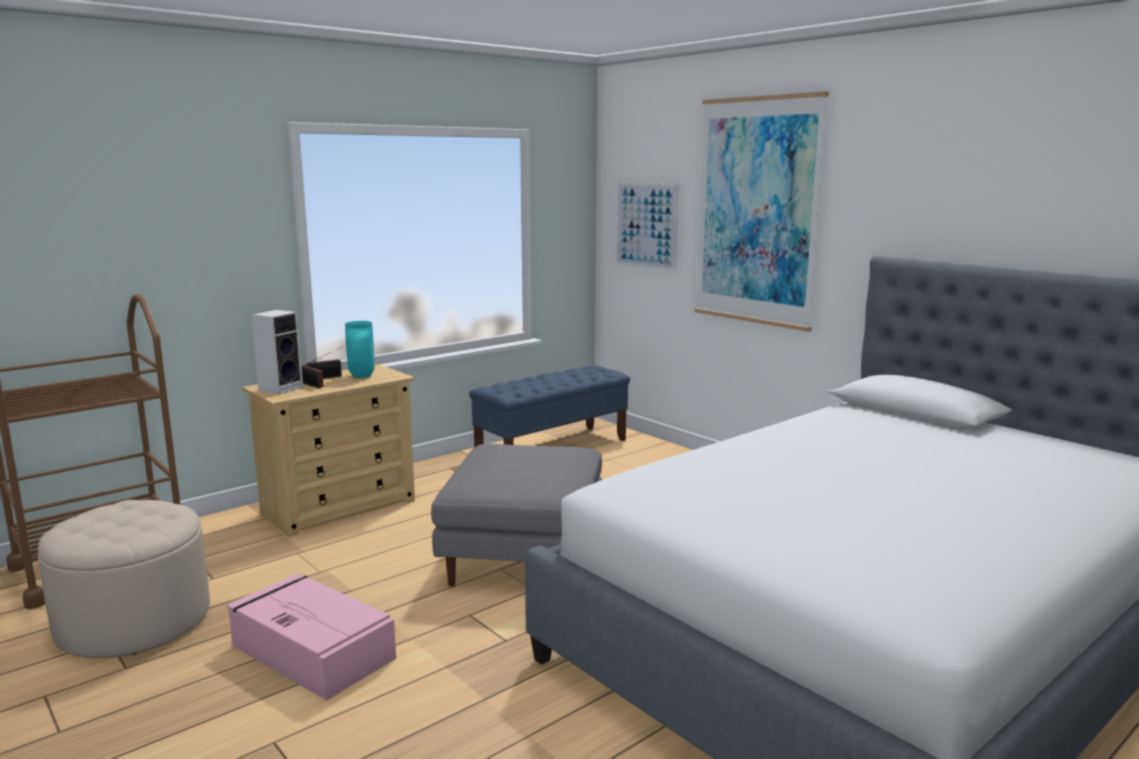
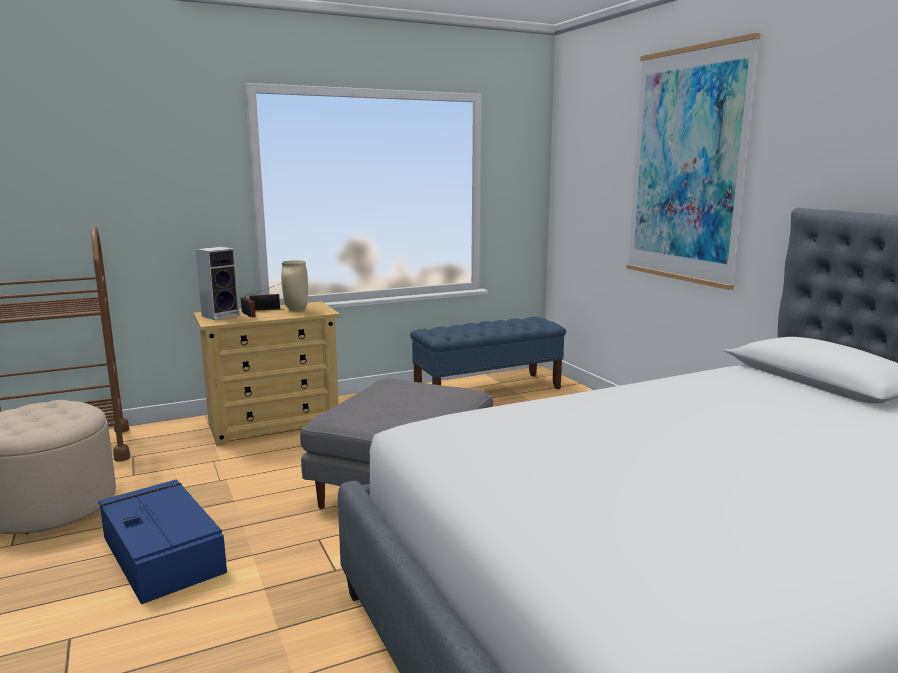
camera: 15 degrees right, 0 degrees up
(311, 651) = (162, 553): pink storage box -> blue storage box
(362, 376) = (297, 310): turquoise vase -> beige vase
(646, 225) = (589, 185): picture -> none

